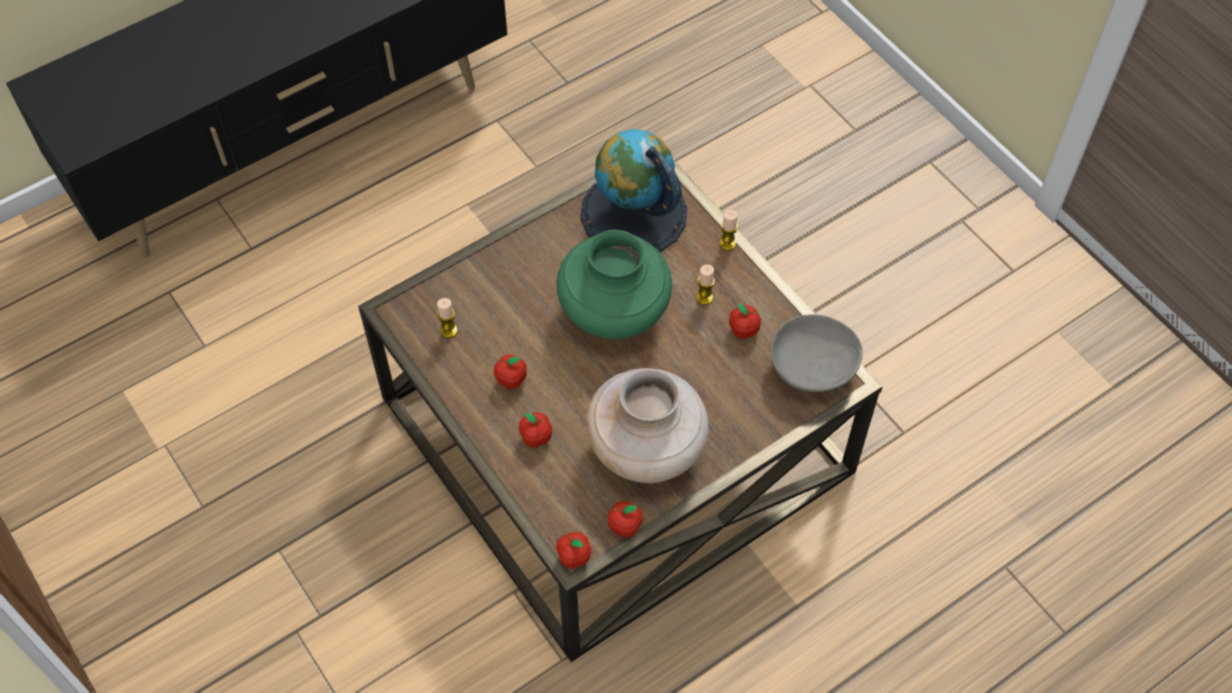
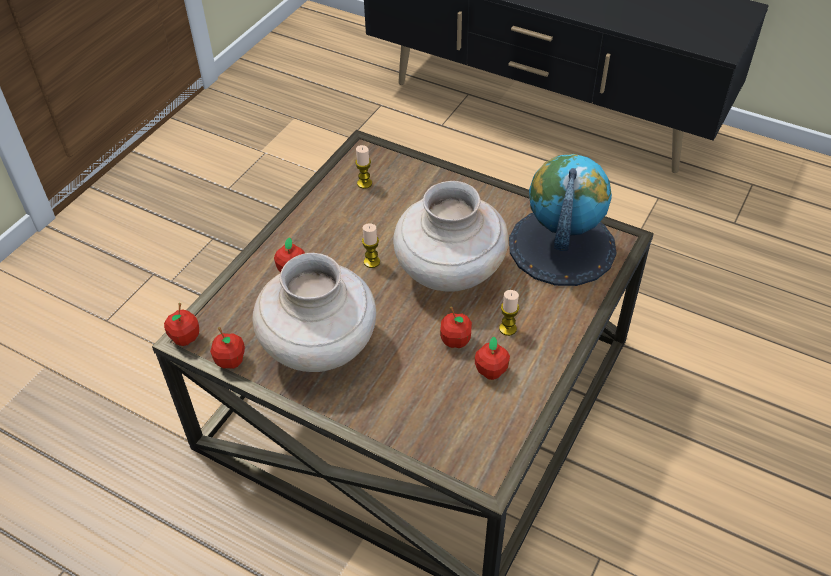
camera: 65 degrees right, 10 degrees down
(511, 380) = (339, 235): apple -> apple (455, 341)
(614, 312) = (449, 273): green vase -> beige vase
(727, 244) = (580, 322): candle -> candle (371, 262)
(812, 367) = (484, 441): grey bowl -> none

